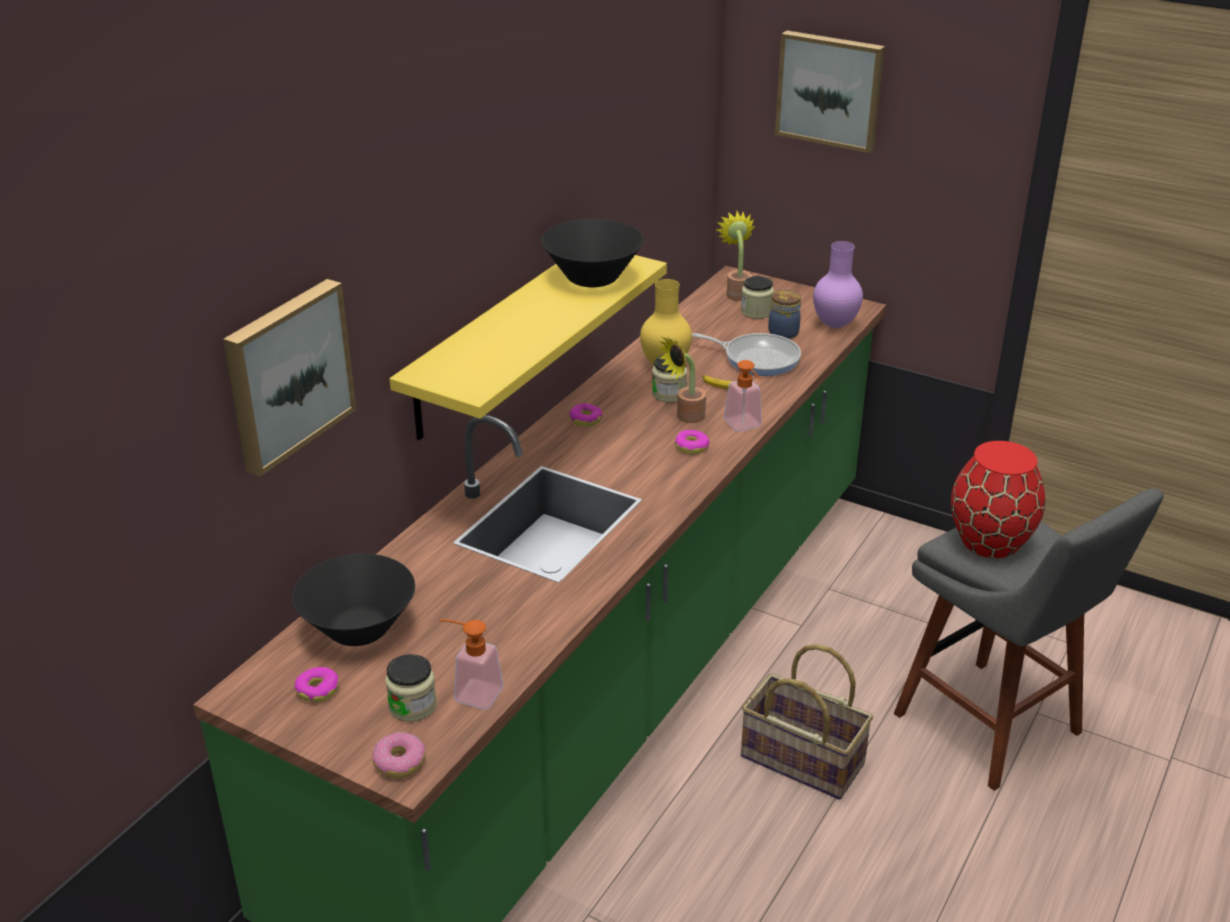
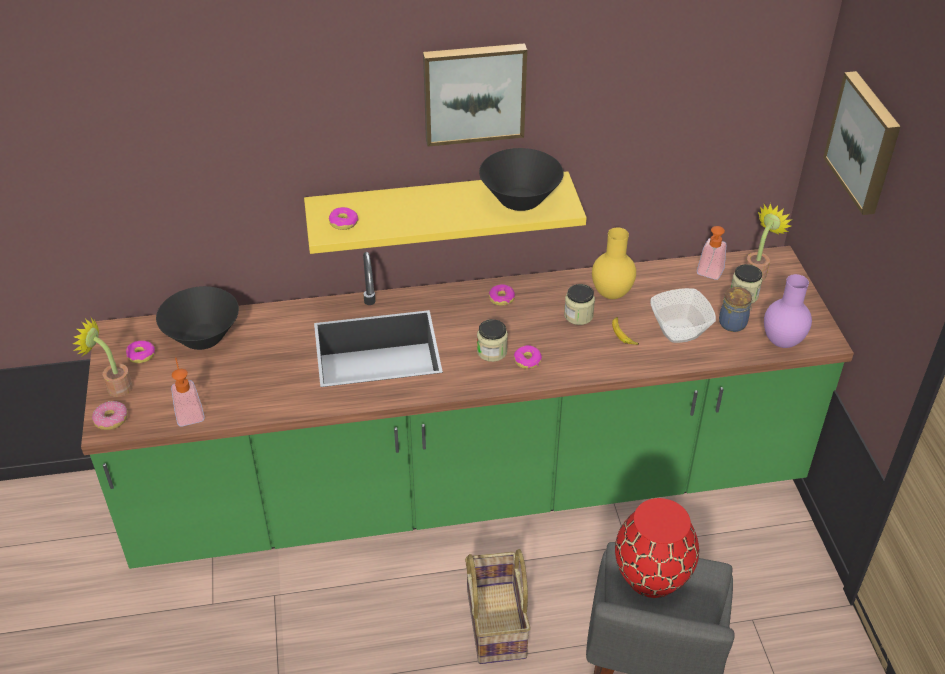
camera: 50 degrees right, 10 degrees up
(287, 374) = (195, 163): picture -> picture (474, 92)
(412, 706) = (158, 397): jar -> jar (492, 351)
(474, 373) = (343, 222): none -> donut
(685, 417) = (559, 338): potted plant -> potted plant (115, 387)
(745, 426) = (583, 371): soap dispenser -> soap dispenser (708, 274)
(757, 358) = (679, 330): frying pan -> bowl

